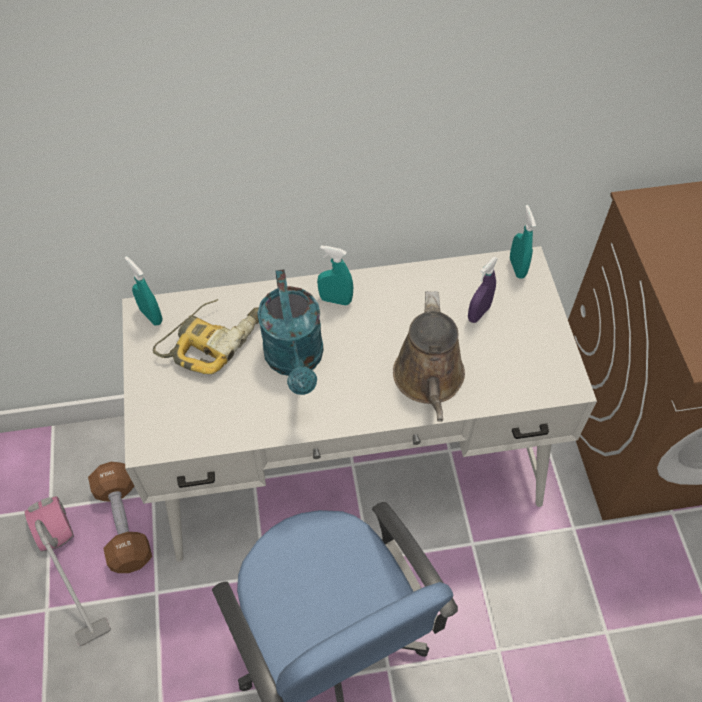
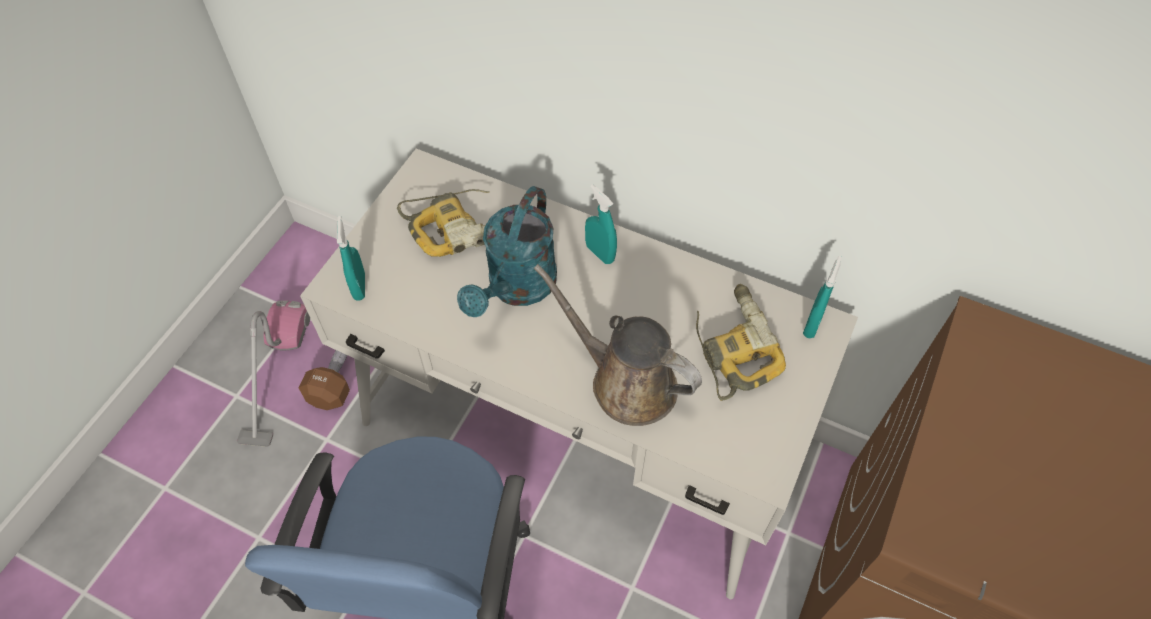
camera: 35 degrees right, 0 degrees up
(151, 316) = (426, 176): turquoise spray bottle -> turquoise spray bottle (359, 287)
(429, 380) = (626, 382): brown watering can -> brown watering can turned 90 degrees clockwise
(478, 313) = (732, 346): purple spray bottle -> power drill

